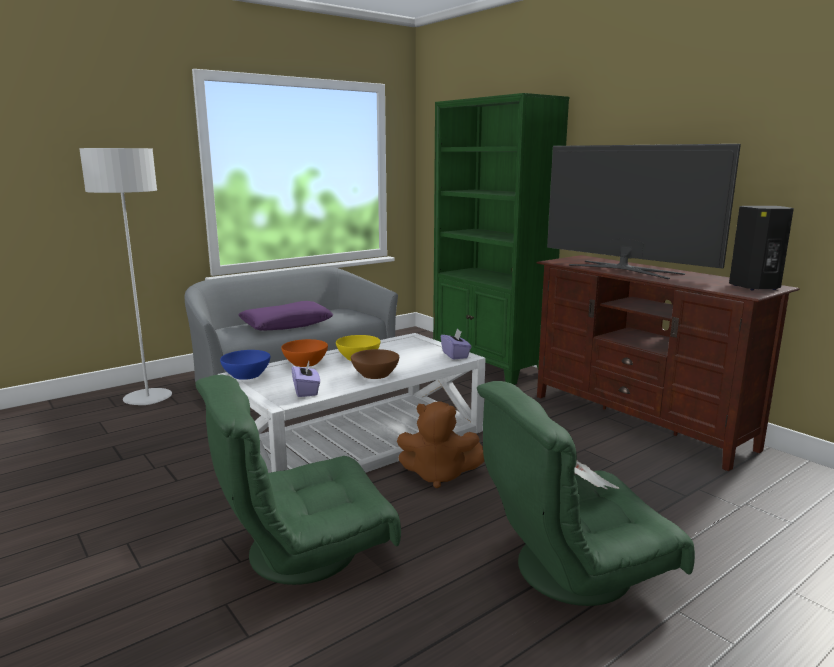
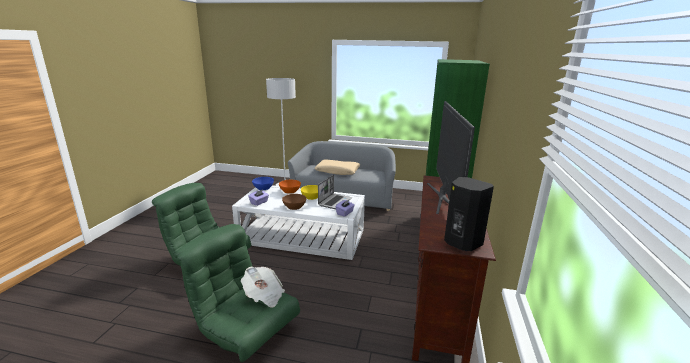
camera: 50 degrees right, 5 degrees up
(286, 325) = (337, 171): purple pillow -> beige pillow
(405, 351) = (335, 202): none -> laptop
(438, 475) = (293, 266): brown plush toy -> none

